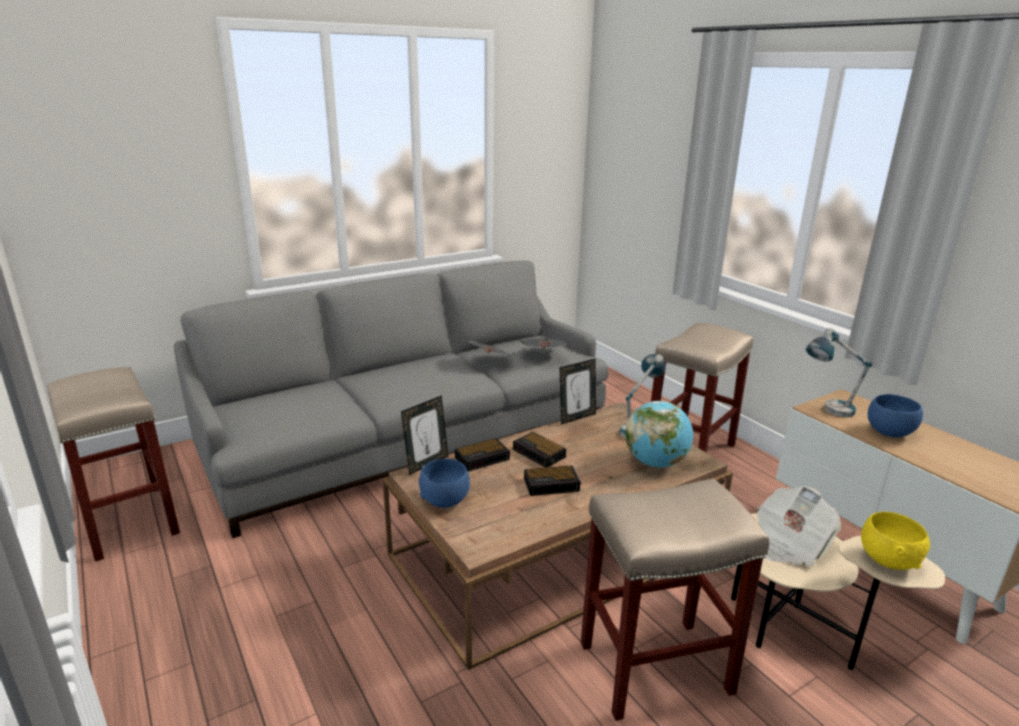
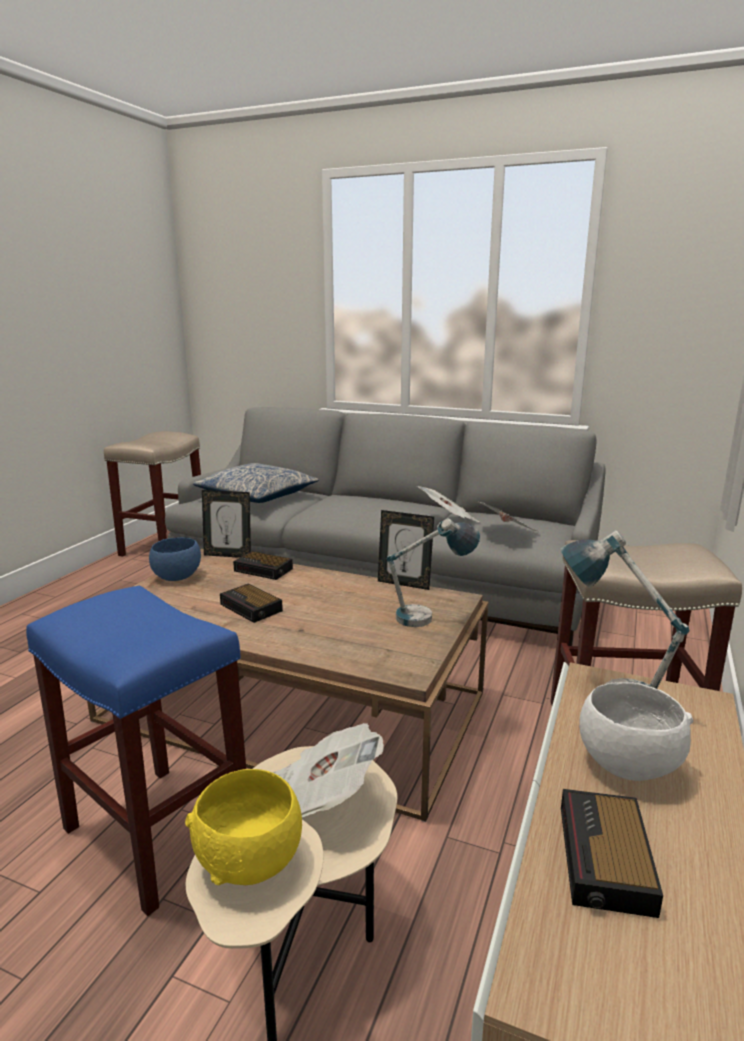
camera: 55 degrees right, 5 degrees down
(294, 406) = (257, 495): none -> pillow
(540, 454) = (303, 588): alarm clock -> alarm clock (605, 860)
(653, 669) = (154, 833): beige stool -> blue stool
(655, 463) = (364, 645): globe -> none
(889, 432) = (625, 764): blue bowl -> white bowl

